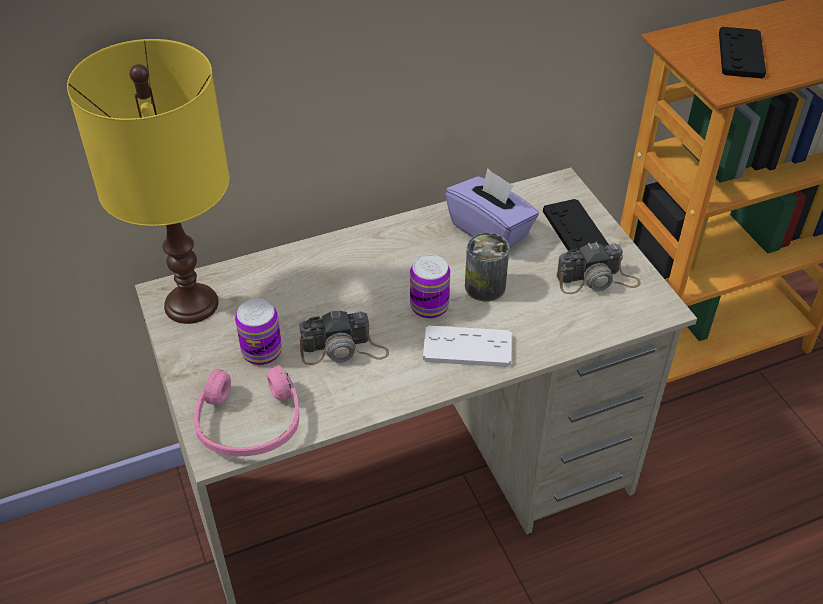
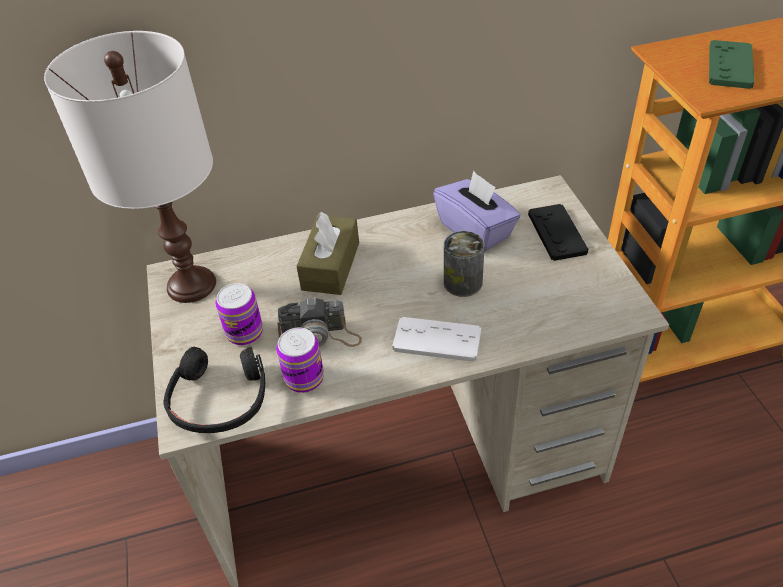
camera: 10 degrees right, 0 degrees up
(190, 303) = (191, 284): yellow table lamp -> white table lamp
(249, 422) = (219, 399): pink headphones -> black headphones
(341, 276) = (331, 266): none -> brown tissue box
(429, 306) = (407, 298): can -> can (304, 378)
(597, 280) = (573, 281): camera -> none
(741, 54) = (730, 66): black game controller -> green game controller

